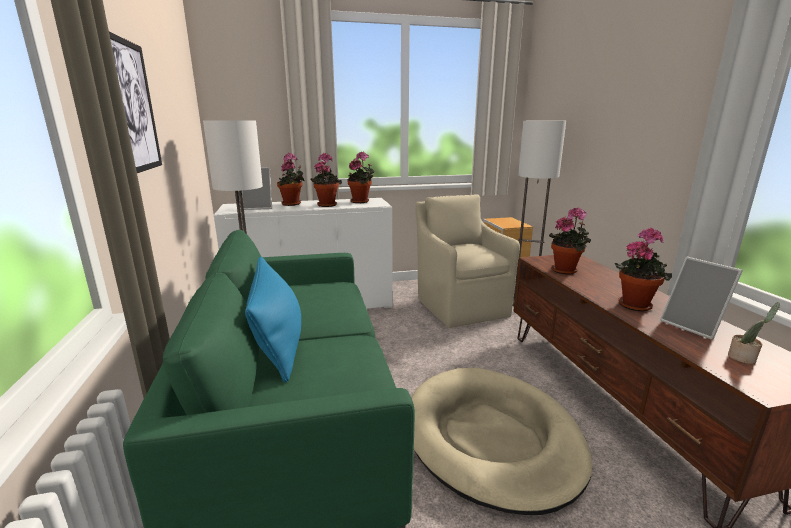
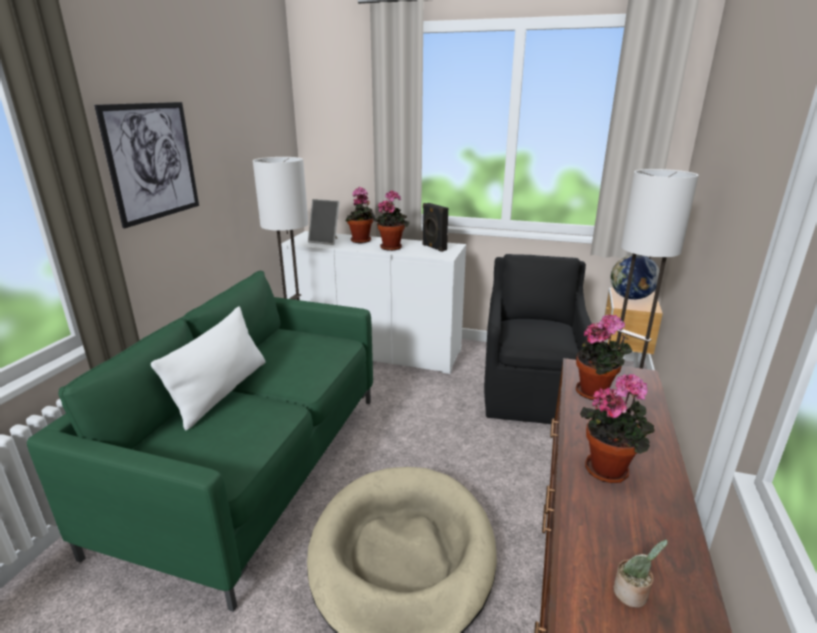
camera: 30 degrees right, 5 degrees up
(277, 343) = (222, 391): blue pillow -> white pillow
(361, 201) = (433, 247): potted plant -> black speaker
(461, 306) = (530, 394): beige armchair -> black armchair
(504, 222) = (630, 297): none -> globe
(693, 326) = (639, 527): picture frame -> none

